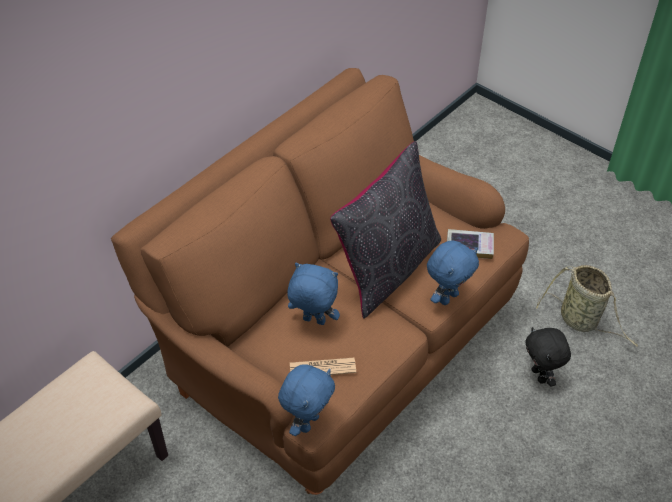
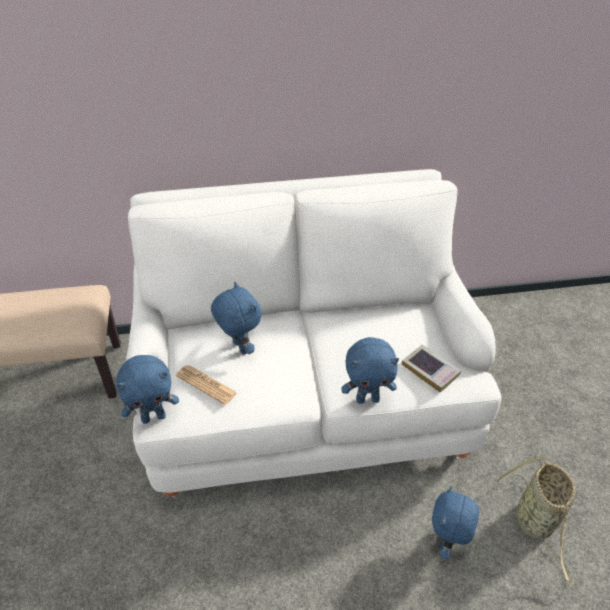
camera: 40 degrees right, 5 degrees down
(335, 339) = (304, 396): brown sofa -> white sofa
(387, 268) = (341, 346): black pillow -> none
(540, 375) = (447, 543): black plush toy -> blue plush toy

